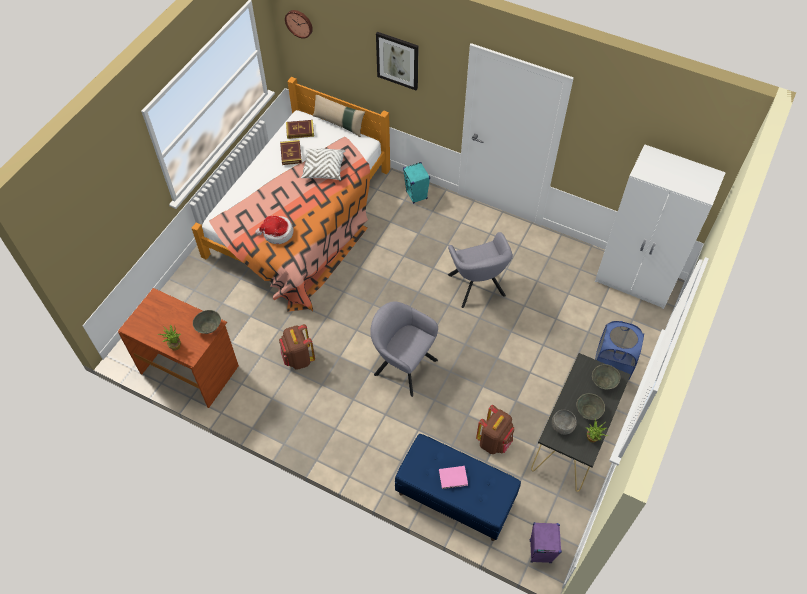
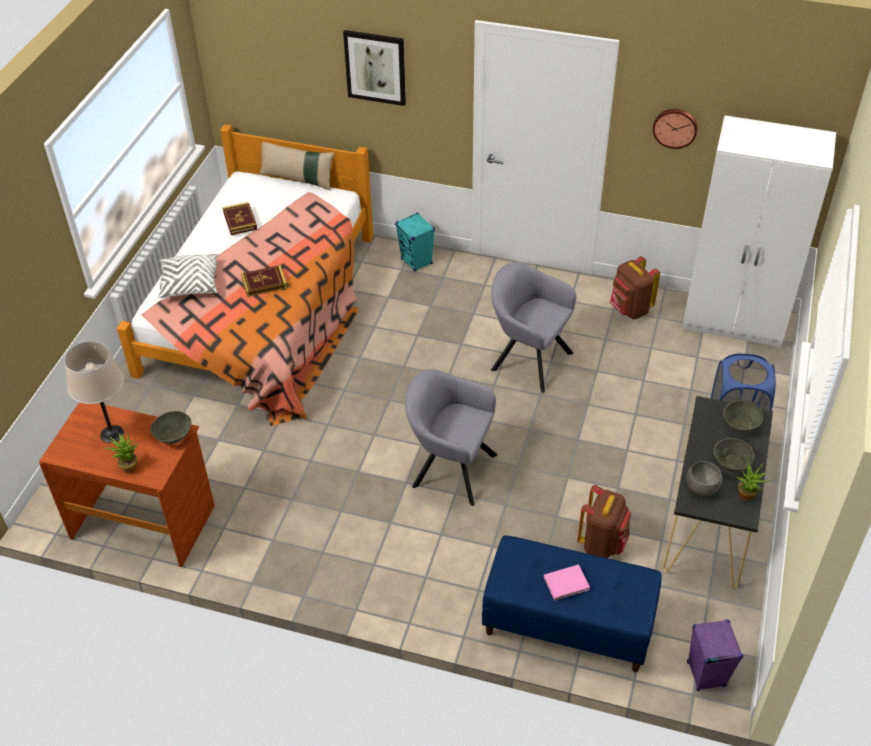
camera: 10 degrees left, 10 degrees down
(168, 318) = (112, 434): none -> beige table lamp
(277, 233) = (242, 316): hat -> none
(298, 358) = (299, 483): brown backpack -> brown backpack (630, 310)
(299, 23) = (233, 41): wall clock -> wall clock (675, 127)
(300, 130) = (246, 193): book -> book (264, 283)
(323, 169) = (289, 233): white pillow -> white pillow (190, 284)
(477, 288) = (527, 359): grey armchair -> grey armchair turned 150 degrees clockwise

